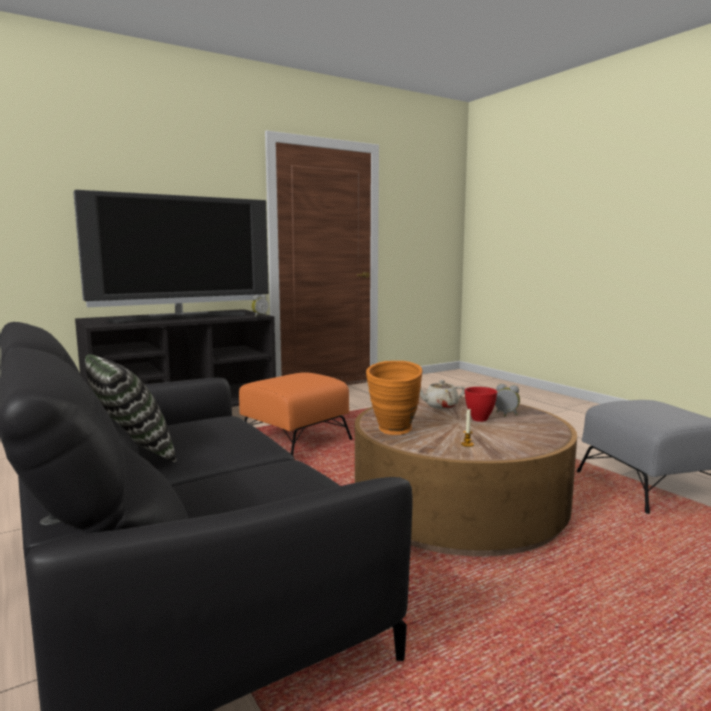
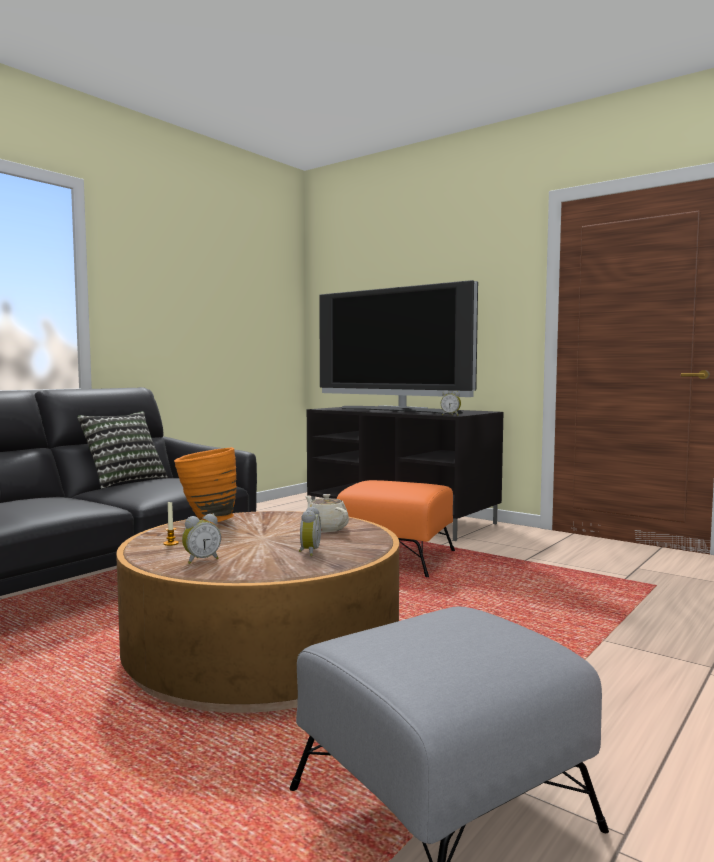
camera: 70 degrees right, 5 degrees down
(479, 419) = (275, 543): red bowl -> none
(521, 438) = (201, 560): none -> alarm clock

